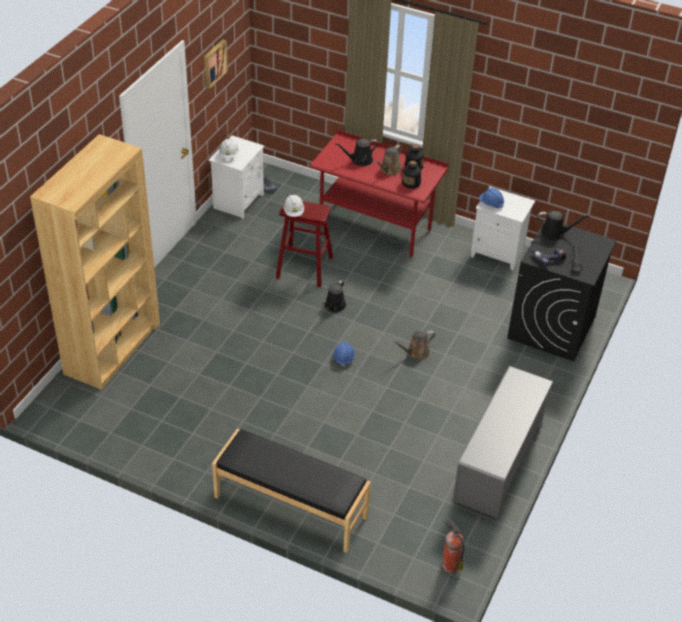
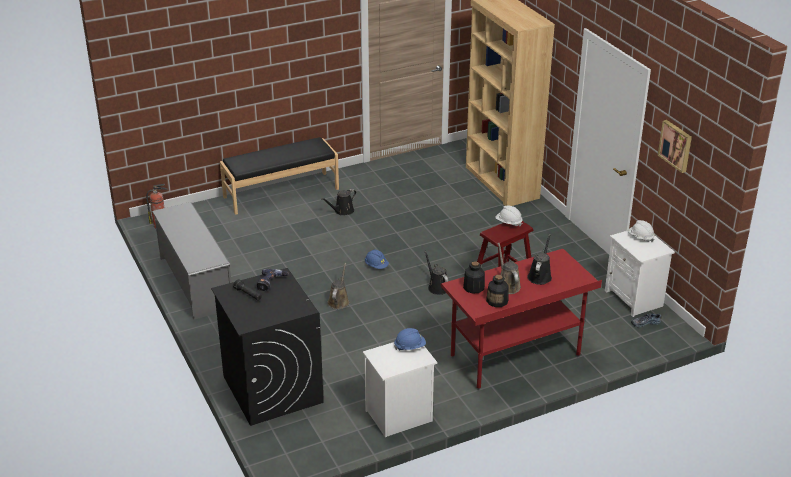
camera: 130 degrees right, 10 degrees down
(554, 233) = (294, 304): black watering can -> black watering can (342, 211)

